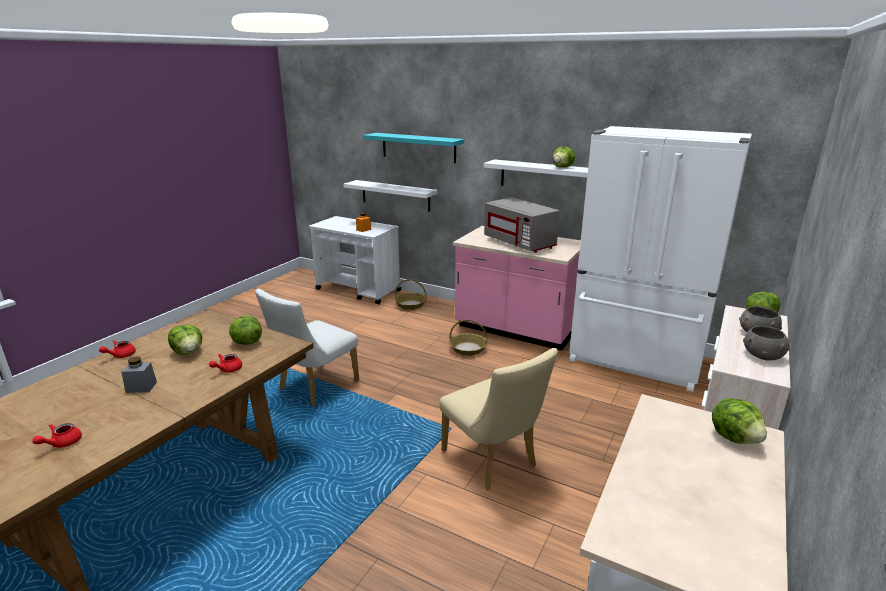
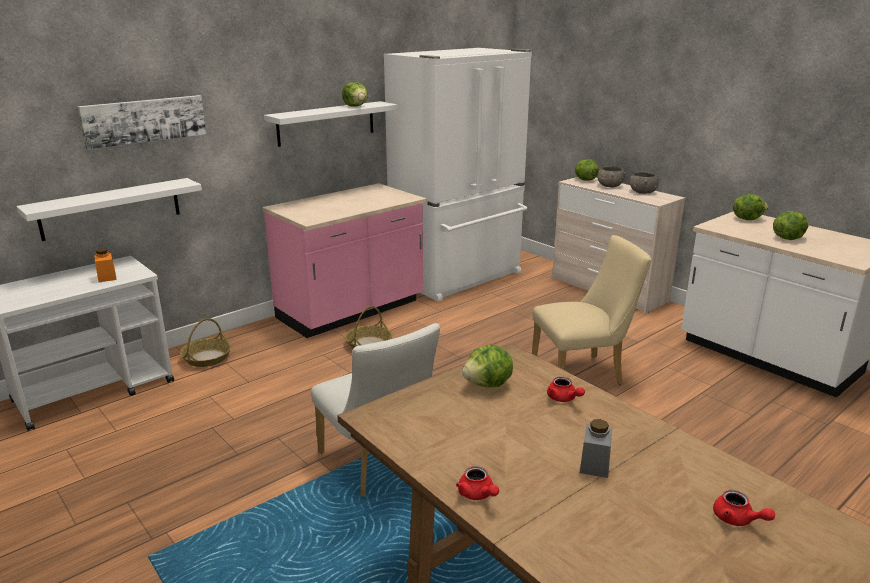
camera: 70 degrees left, 0 degrees up
(188, 352) = (497, 429): lettuce -> lettuce (787, 238)
(418, 147) = (144, 120): turquoise shelf -> picture
(520, 243) = (352, 203): grey microwave -> none

